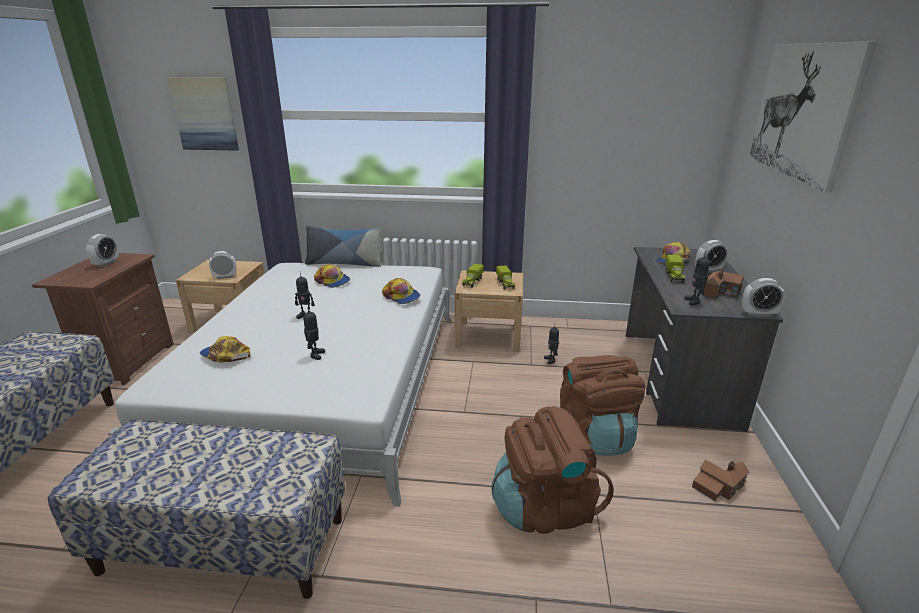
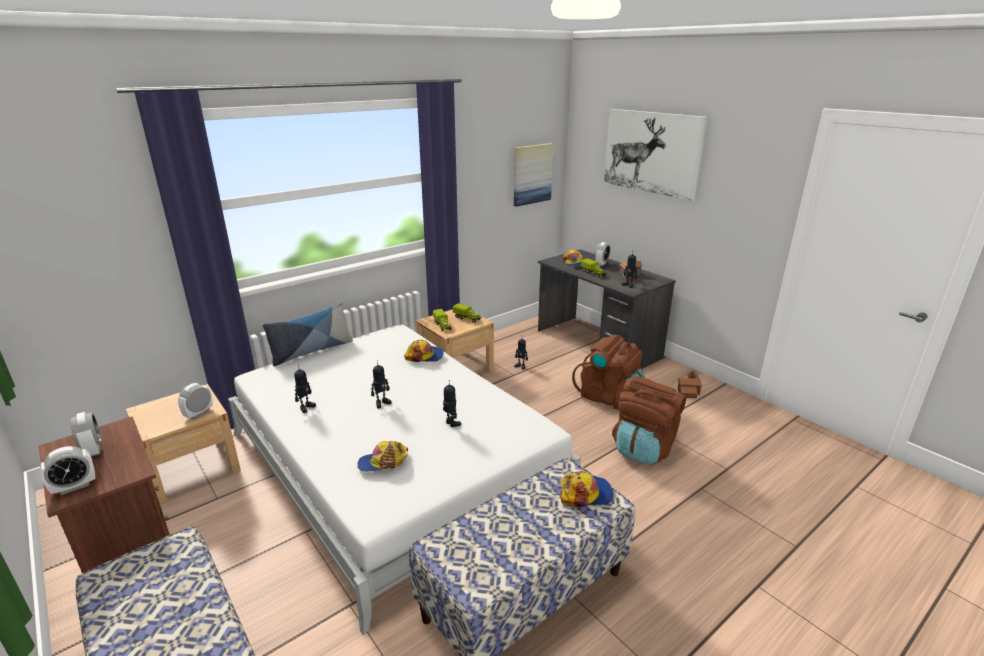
camera: 45 degrees left, 0 degrees up
(205, 114) = (94, 223): picture -> picture (532, 174)
(266, 297) = (306, 407): none -> toy robot
(332, 281) = (339, 368): cap -> cap (585, 493)
(758, 314) = (663, 281): alarm clock -> alarm clock (75, 487)

